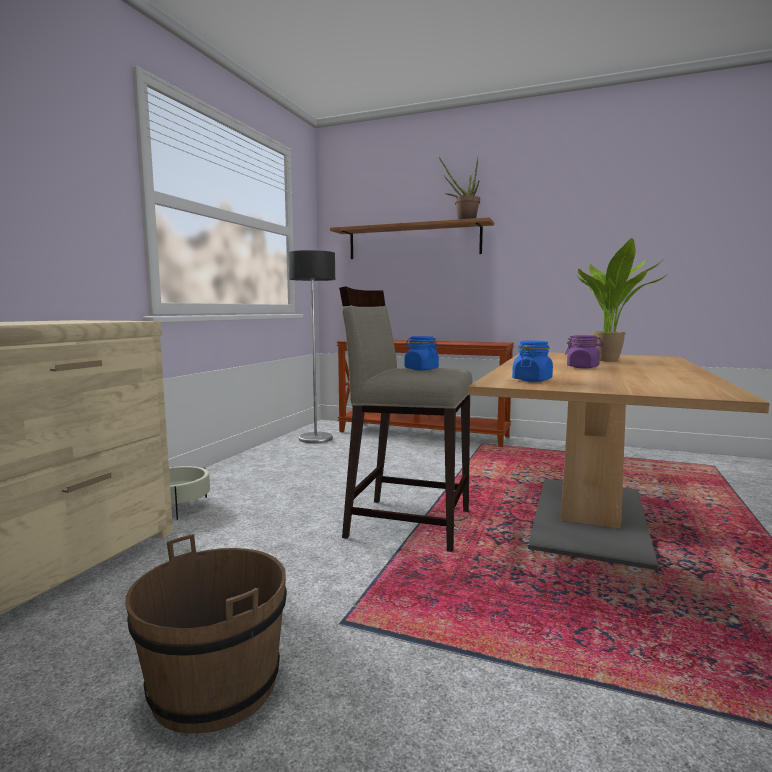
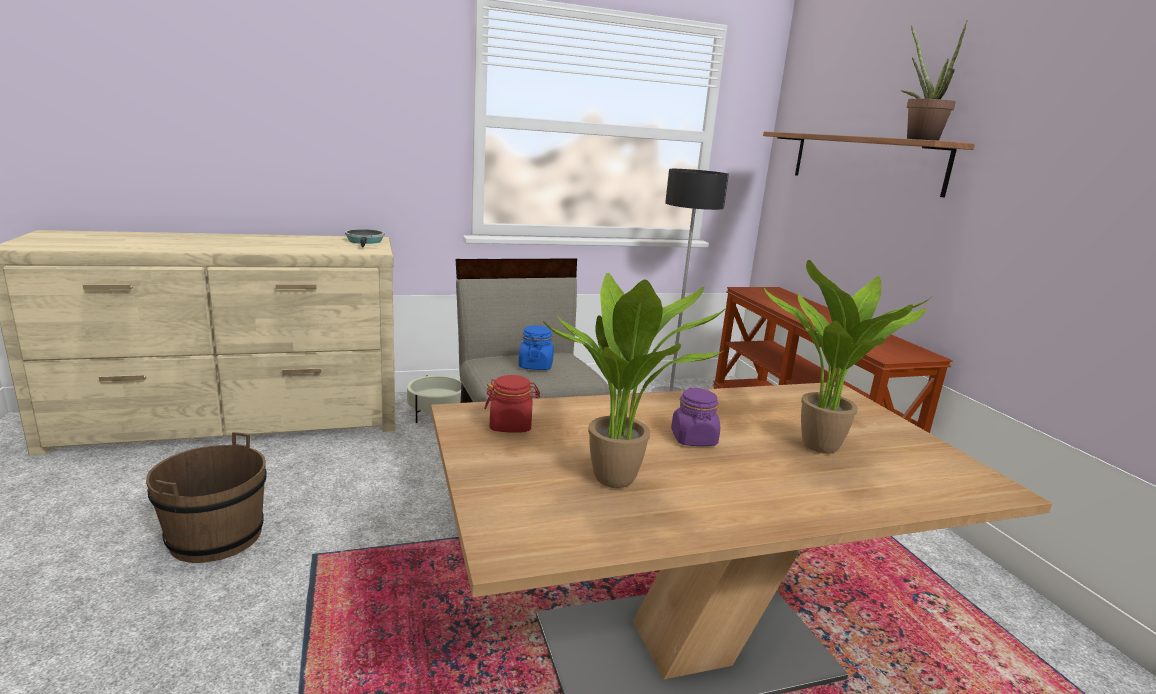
camera: 50 degrees right, 10 degrees up
(78, 320) = (365, 241): none -> frying pan
(532, 380) = (511, 425): blue jar -> red jar
(635, 377) = (621, 481): none -> potted plant

